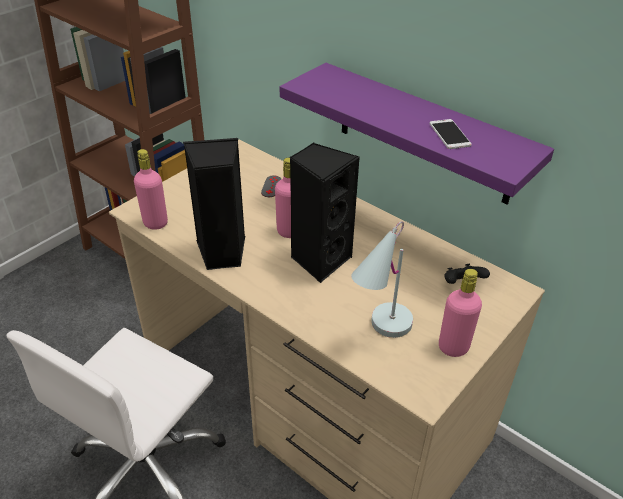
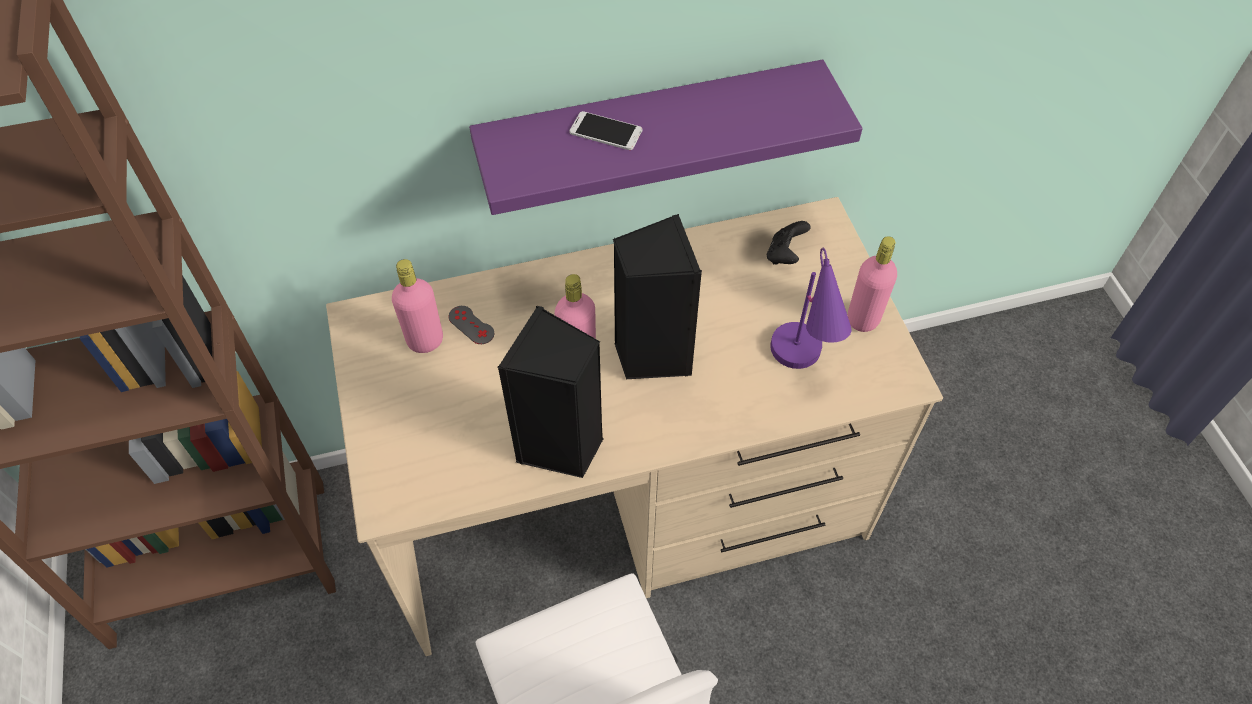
camera: 55 degrees left, 15 degrees up
(155, 223) = (437, 493): pink bottle -> pink bottle (425, 341)
(379, 332) = (802, 367): white table lamp -> purple table lamp
(449, 134) = (736, 118): phone -> phone (606, 131)

